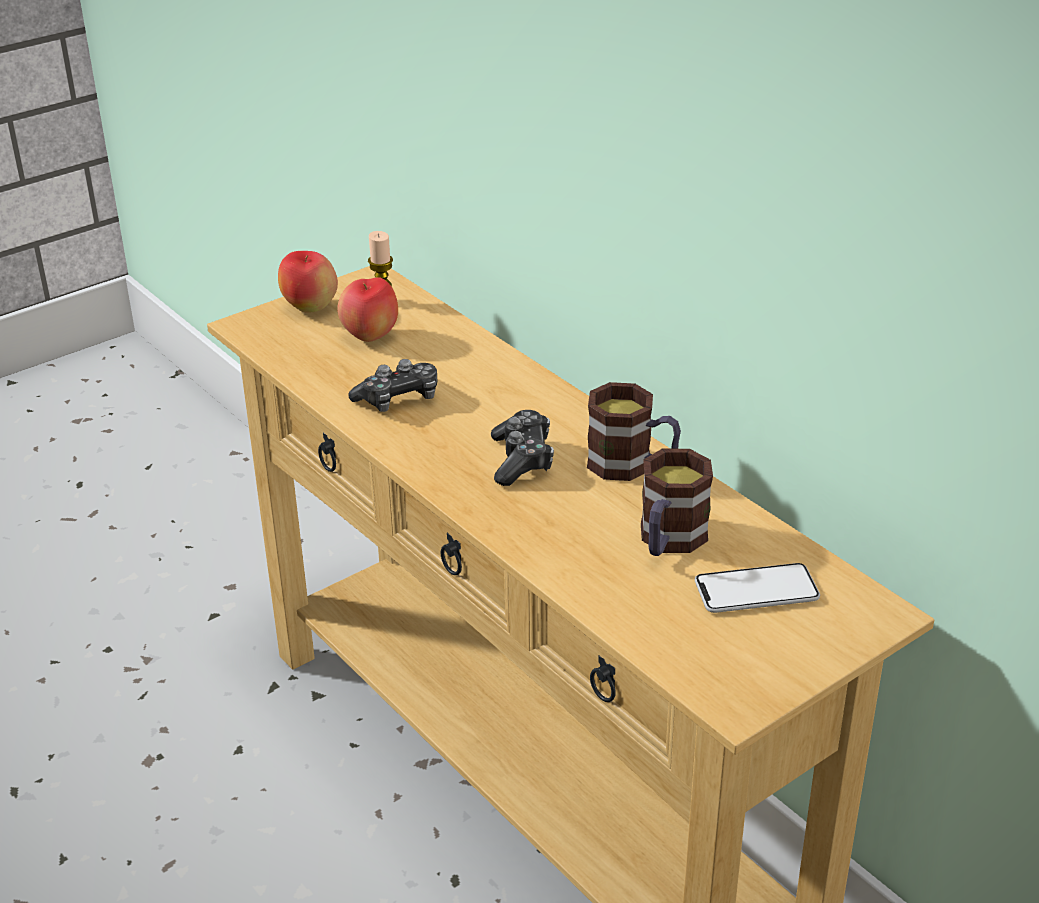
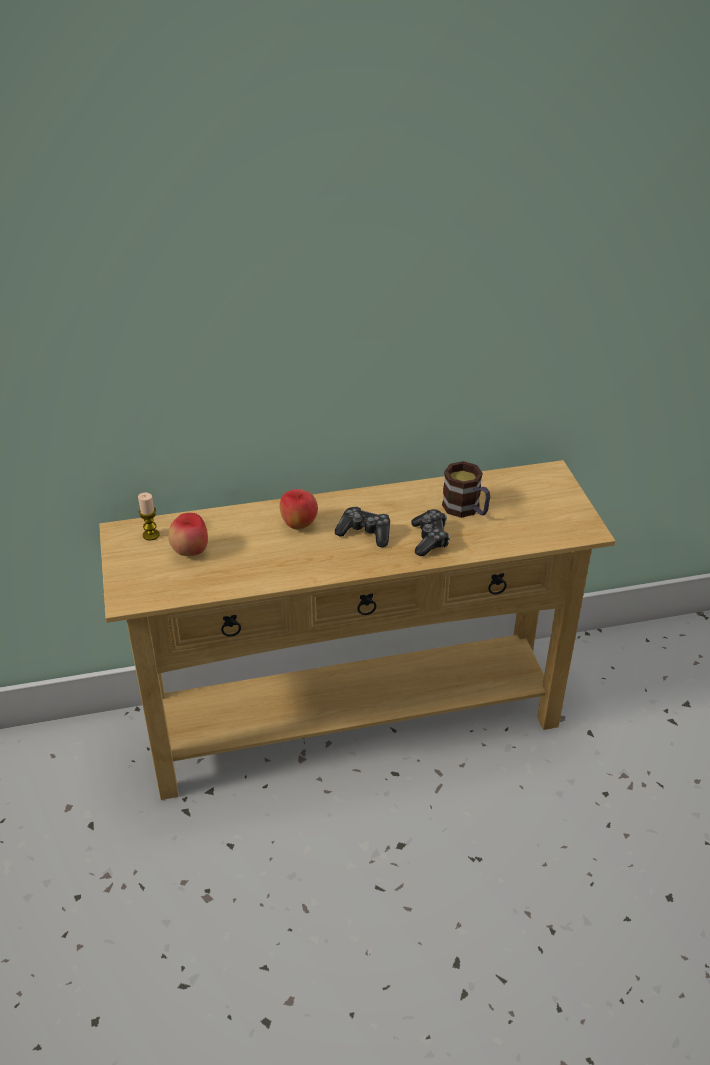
camera: 65 degrees left, 5 degrees up
(310, 308) = (131, 567): apple -> apple (299, 525)
(398, 399) = (270, 559): game controller -> game controller (430, 539)
(632, 466) = (397, 500): mug -> none
(756, 590) = (518, 498): phone -> none

